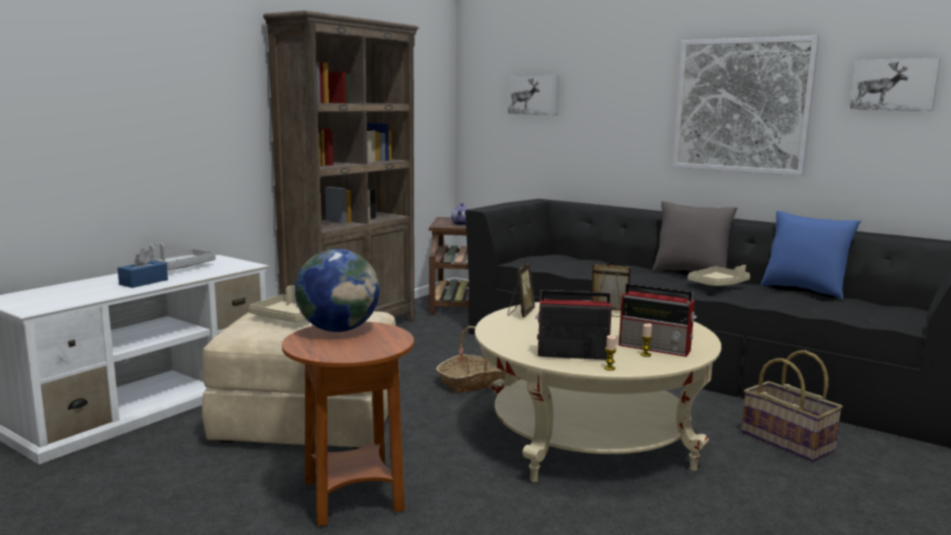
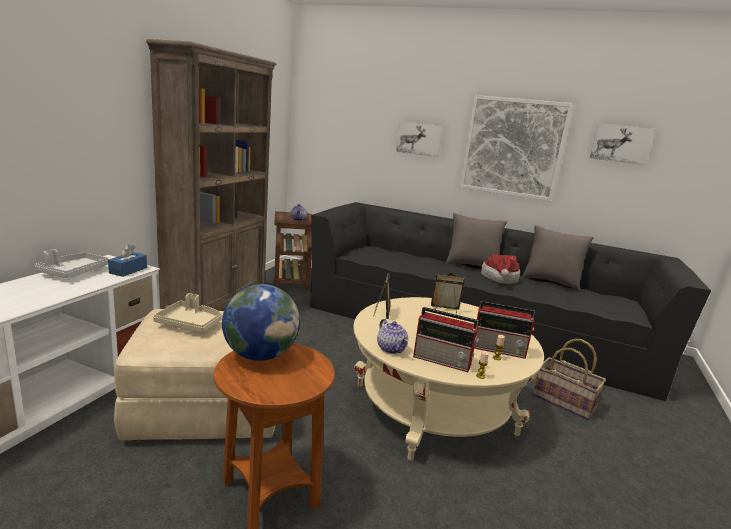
camera: 15 degrees left, 5 degrees up
(143, 282) = (43, 293): blue tissue box -> blue tissue box (128, 270)
(472, 383) = (329, 357): basket -> none
(511, 343) = (392, 349): none -> teapot
(534, 95) = (355, 124): picture -> picture (419, 139)
(570, 354) = (443, 361): radio -> radio turned 150 degrees counterclockwise
(718, 284) = (499, 279): beige tray -> hat
(804, 290) = (550, 282): blue pillow -> grey pillow

